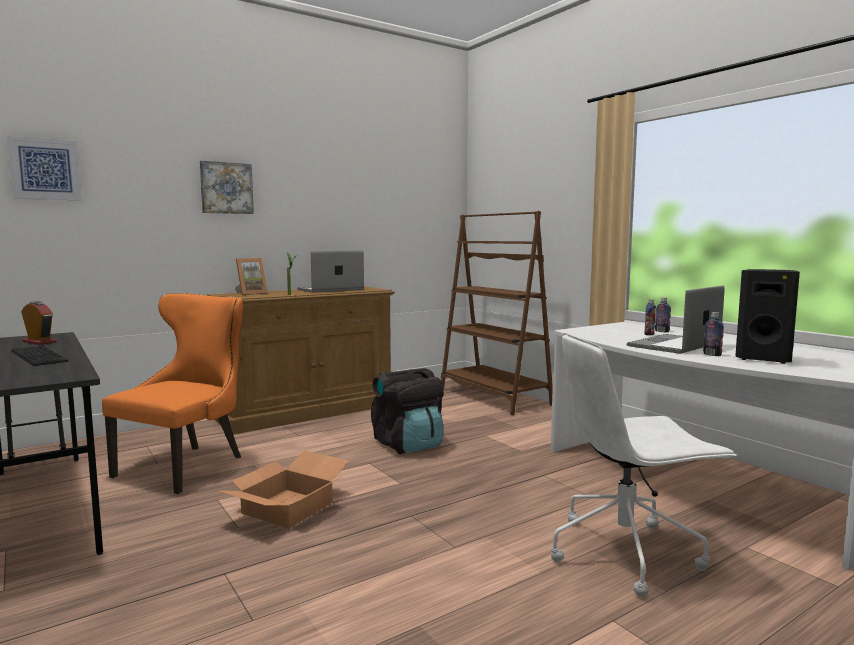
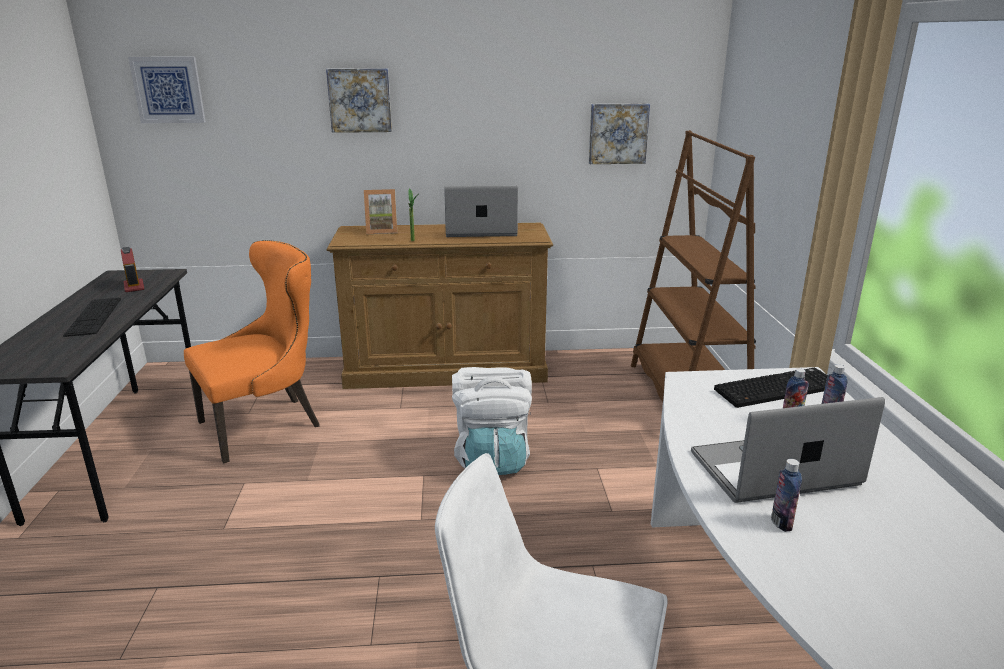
camera: 30 degrees right, 15 degrees up
(287, 507) = (287, 516): cardboard box -> none
(408, 445) = (492, 458): black backpack -> white backpack
(410, 220) = (618, 133): none -> picture
(619, 328) = (776, 388): none -> keyboard
(763, 359) = (851, 568): black speaker -> none

